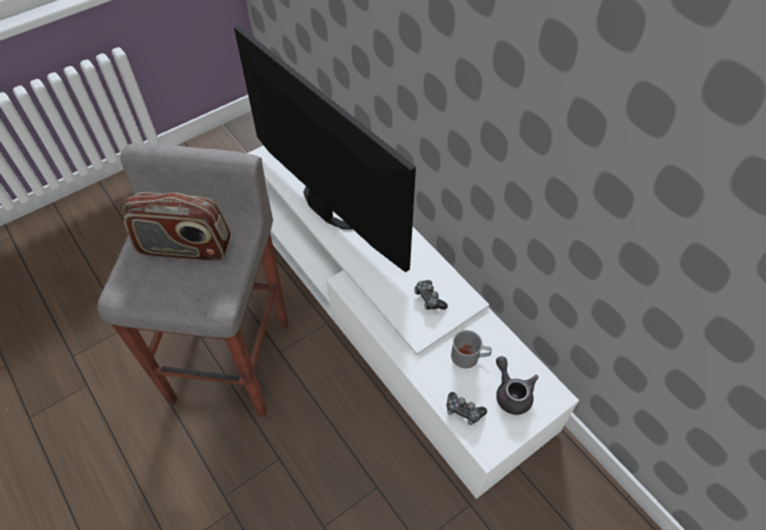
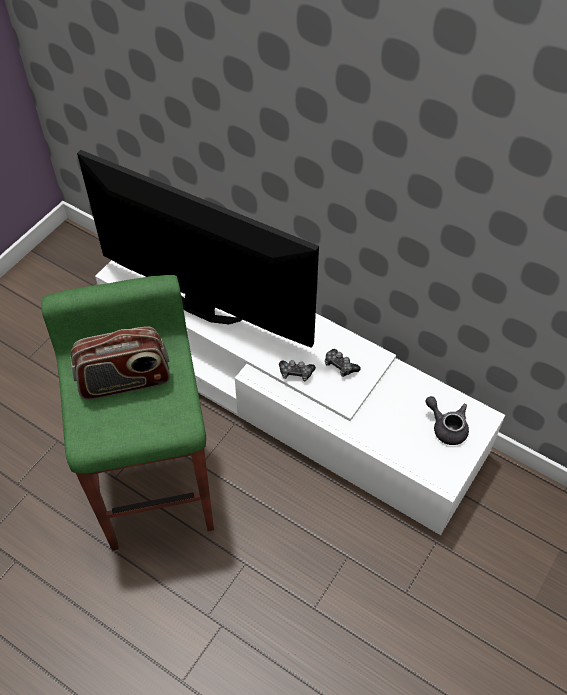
camera: 20 degrees left, 0 degrees up
(233, 359) = (157, 487): grey stool -> green stool
(463, 411) = (412, 456): game controller -> game controller (296, 373)
(469, 356) = (397, 407): grey mug -> none

